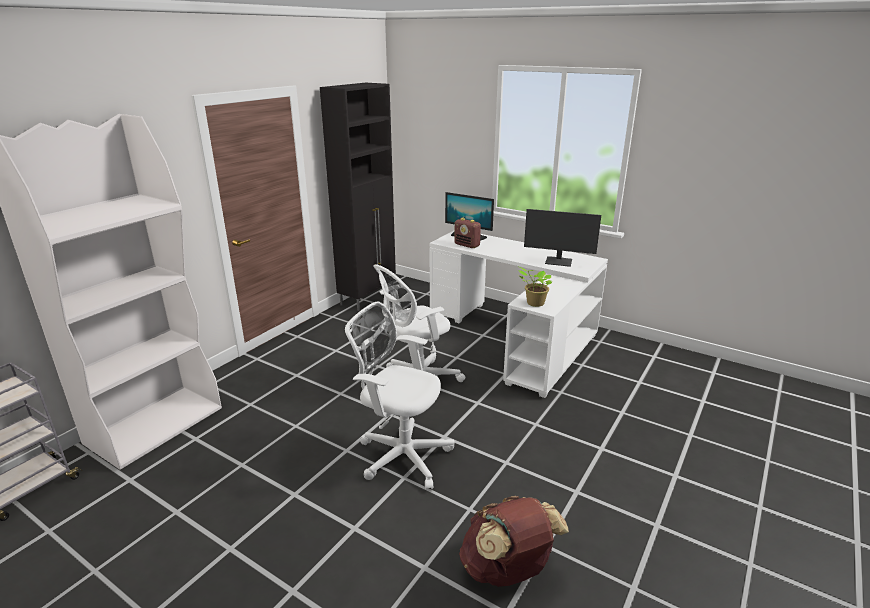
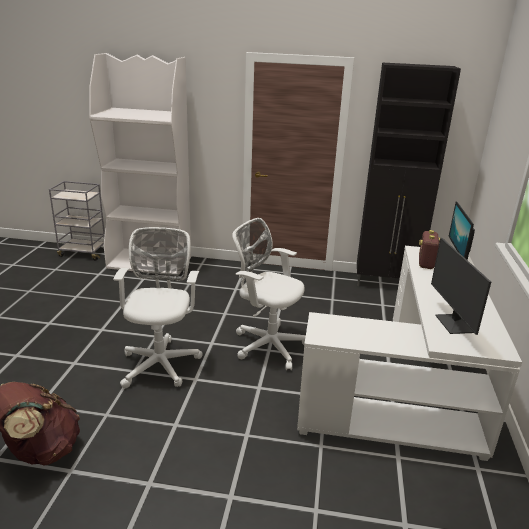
camera: 65 degrees right, 0 degrees up
(534, 303) = (326, 326): potted plant -> none

